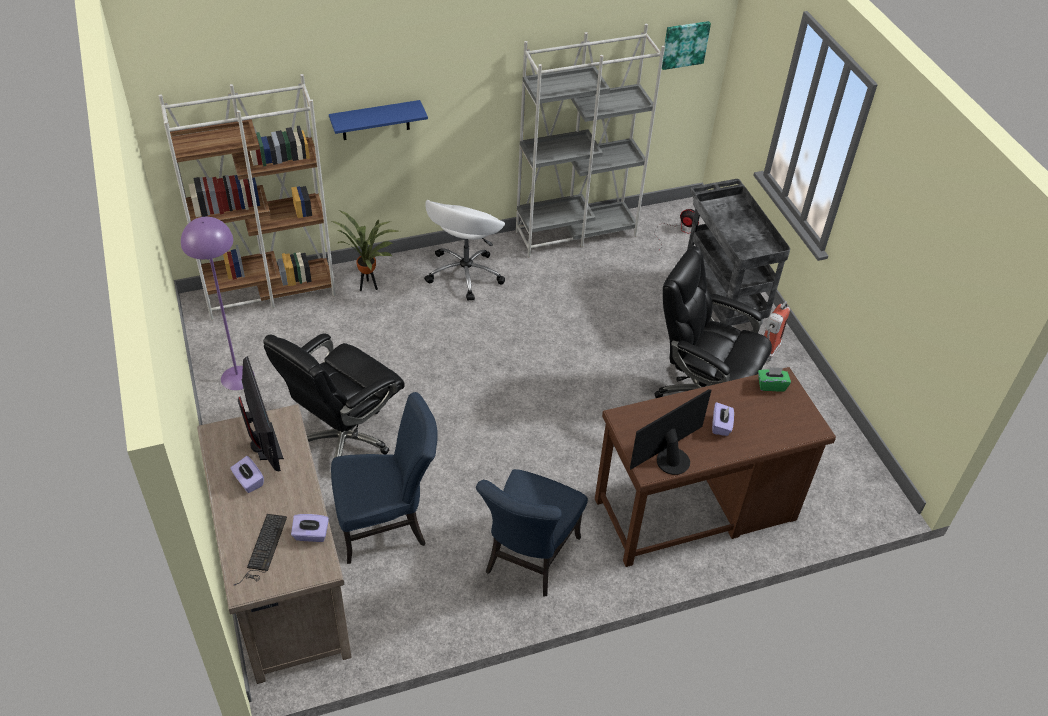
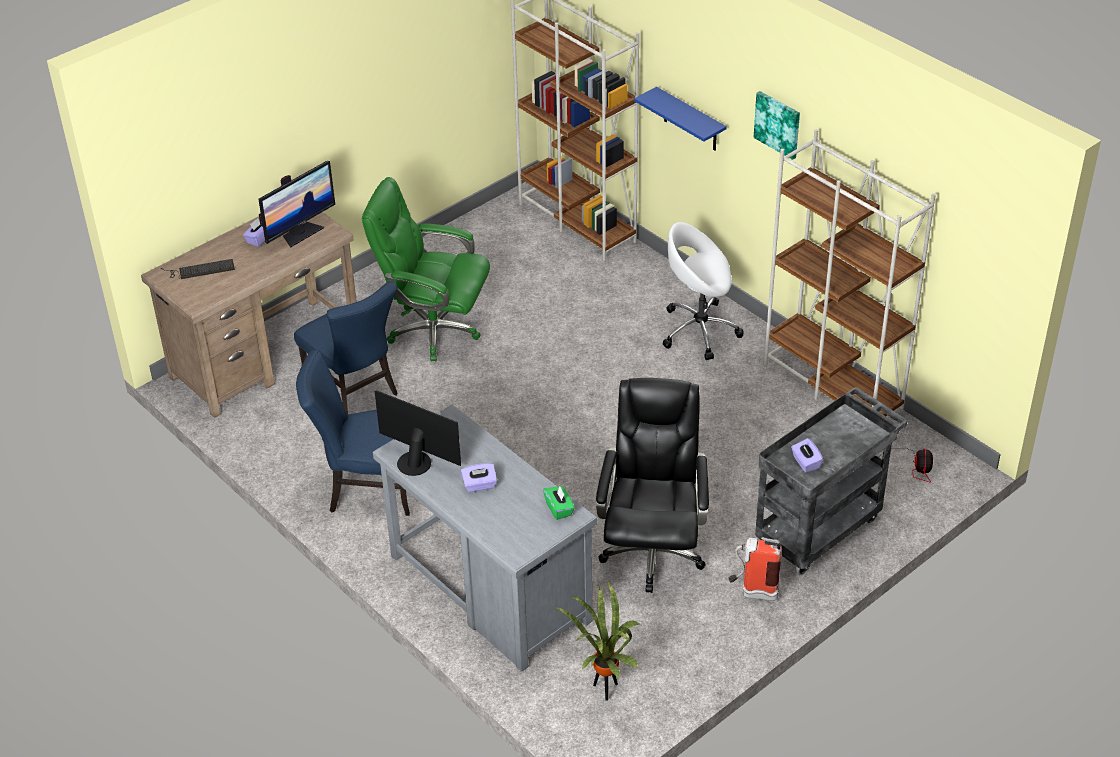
camera: 70 degrees right, 5 degrees down
(237, 377) = (462, 246): purple floor lamp -> none
(311, 535) = (224, 287): purple tissue box -> purple tissue box (805, 463)
(345, 437) = (436, 331): black office chair -> green office chair
(369, 287) = (631, 276): potted plant -> potted plant (605, 690)
(576, 233) = (832, 388): grey bookcase -> brown bookcase
(684, 44) = (978, 251): picture -> picture (778, 124)
(695, 510) = (488, 588): brown desk -> grey desk

